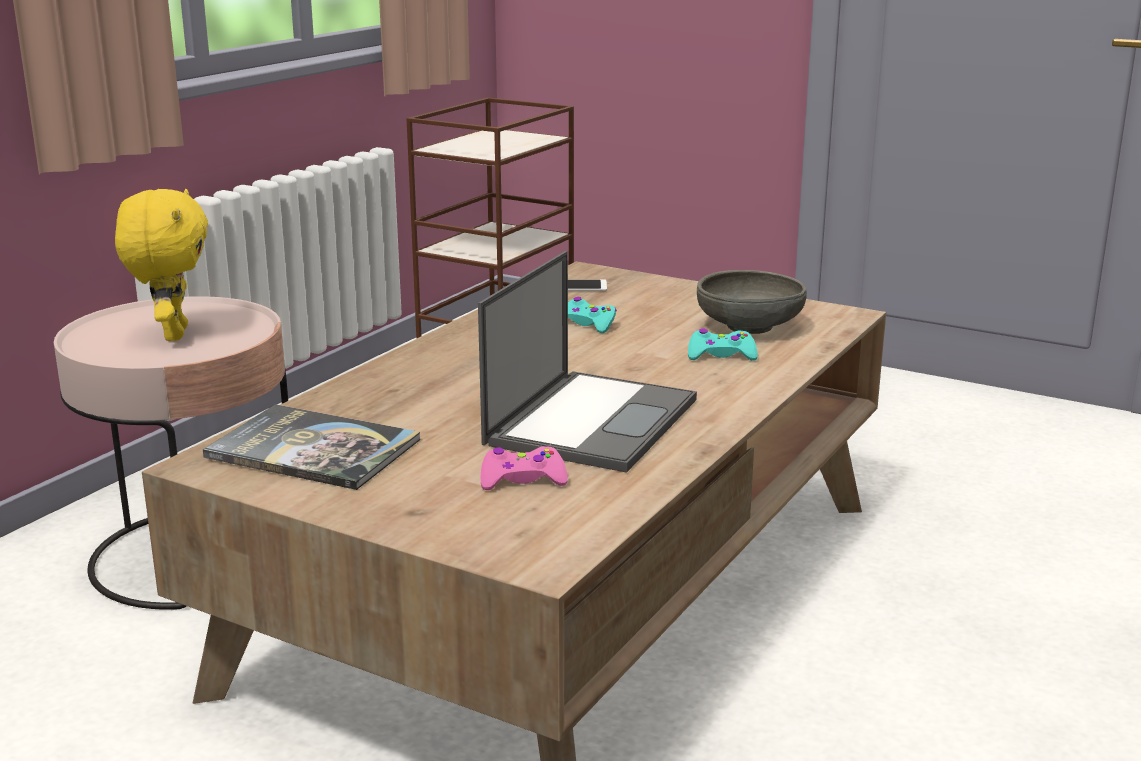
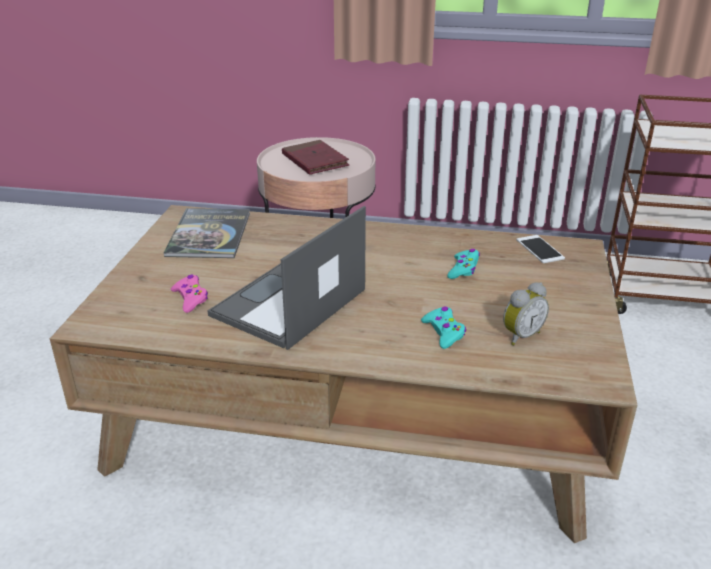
camera: 70 degrees right, 10 degrees up
(172, 334) = (315, 161): yellow plush toy -> red book
(592, 420) = (288, 304): laptop -> laptop turned 120 degrees clockwise
(749, 327) = (520, 335): grey bowl -> alarm clock

